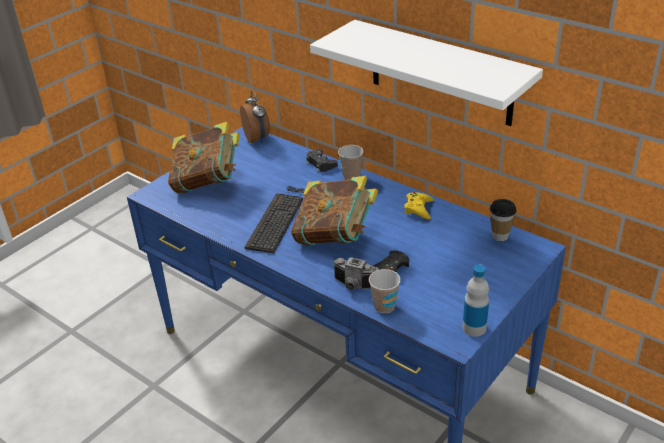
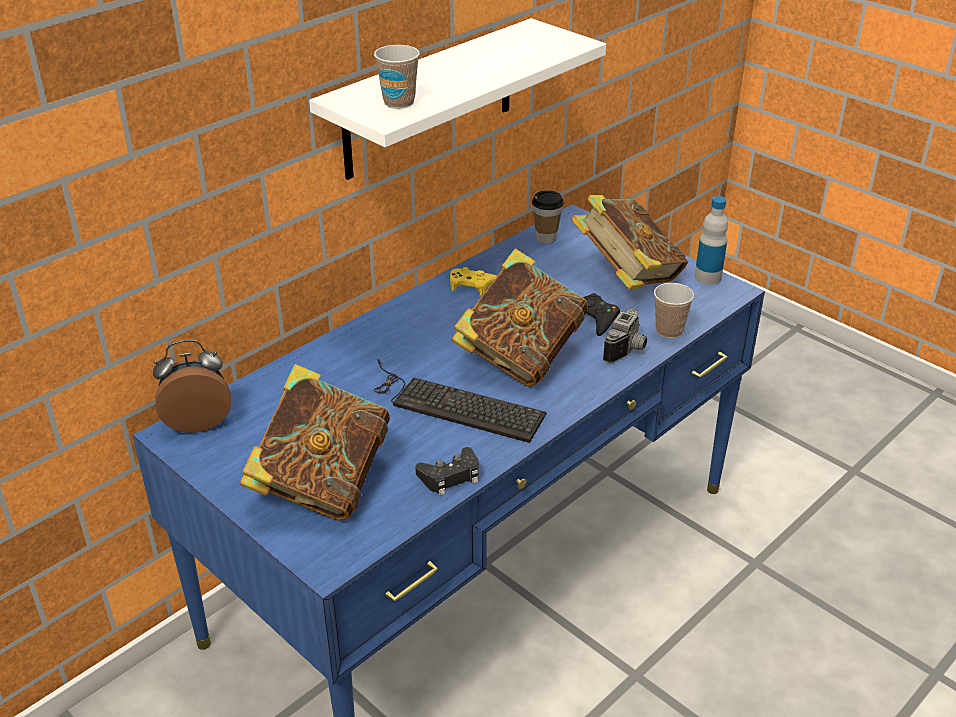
camera: 85 degrees left, 0 degrees up
(320, 164) = (319, 356): black game controller -> black game controller (450, 476)
(351, 176) = (367, 331): cup -> cup (399, 102)
(456, 281) = (626, 277): none -> book

